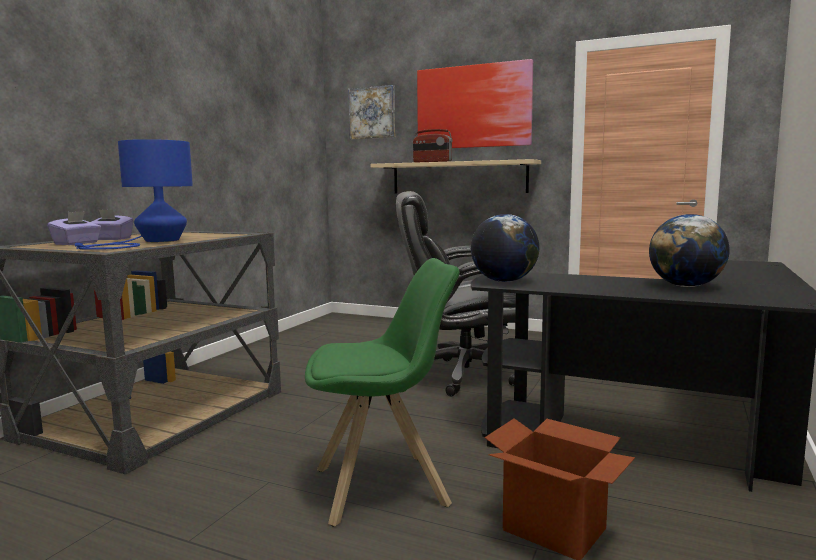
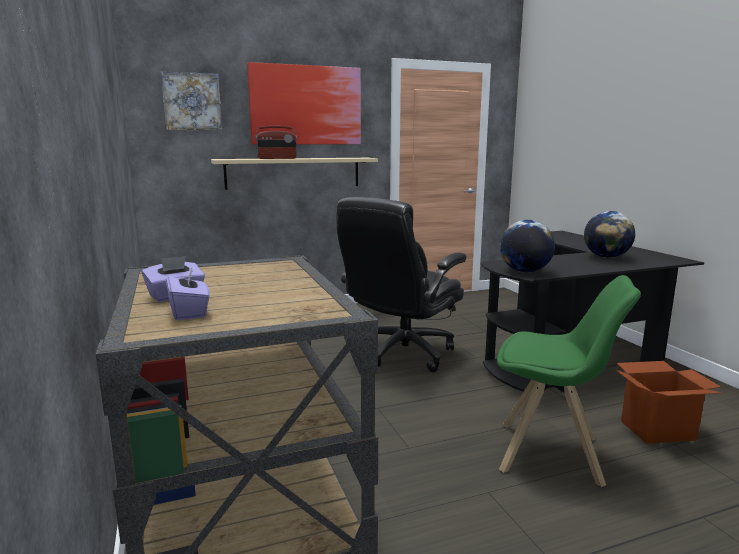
camera: 45 degrees left, 5 degrees up
(143, 242) = (280, 294): blue table lamp -> none
(382, 487) = (550, 454): green chair -> green chair turned 75 degrees clockwise

